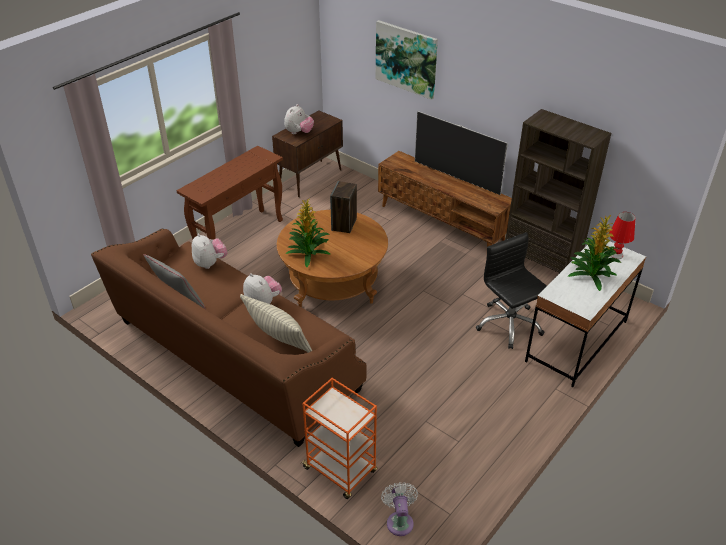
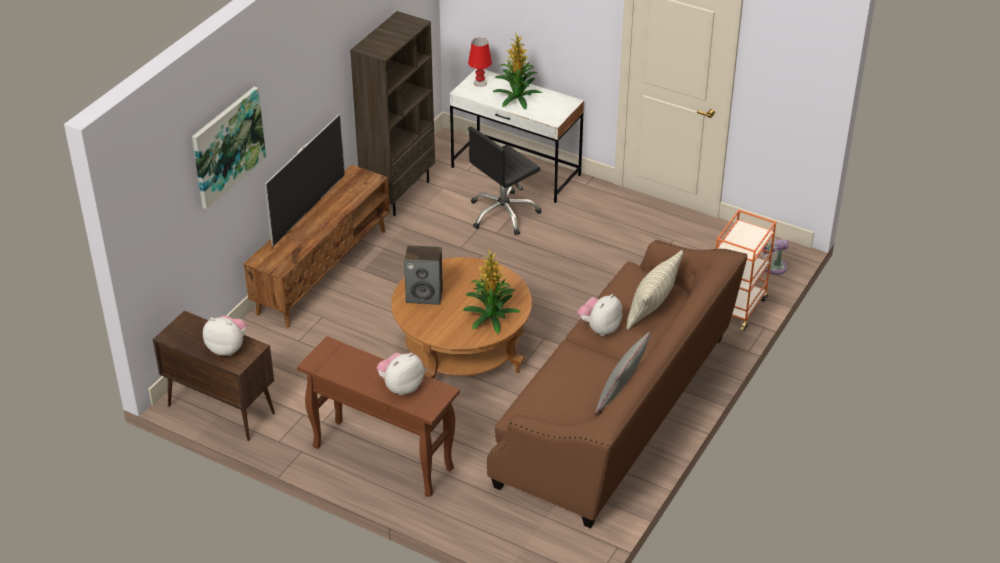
camera: 100 degrees left, 0 degrees up
(210, 263) = (543, 386): plush toy -> plush toy (401, 387)

